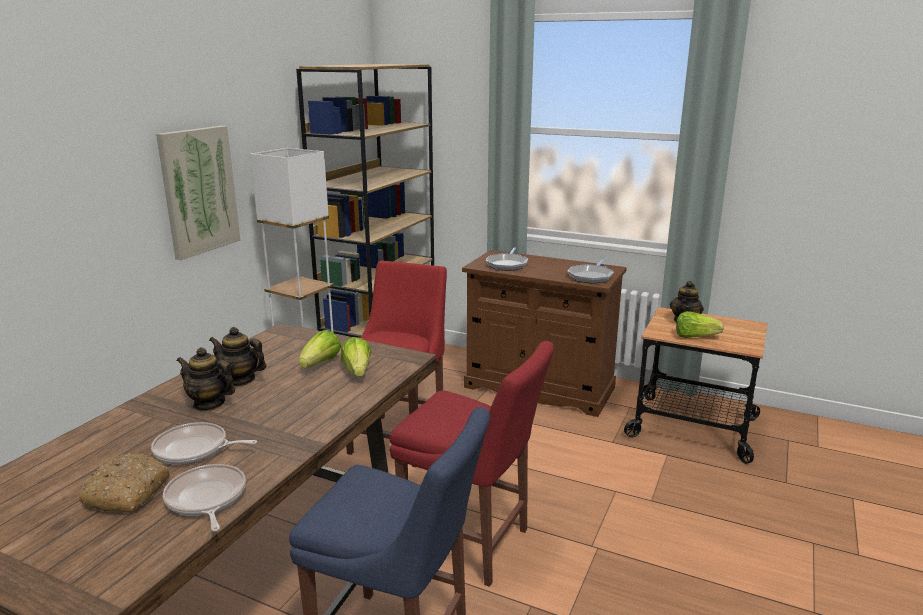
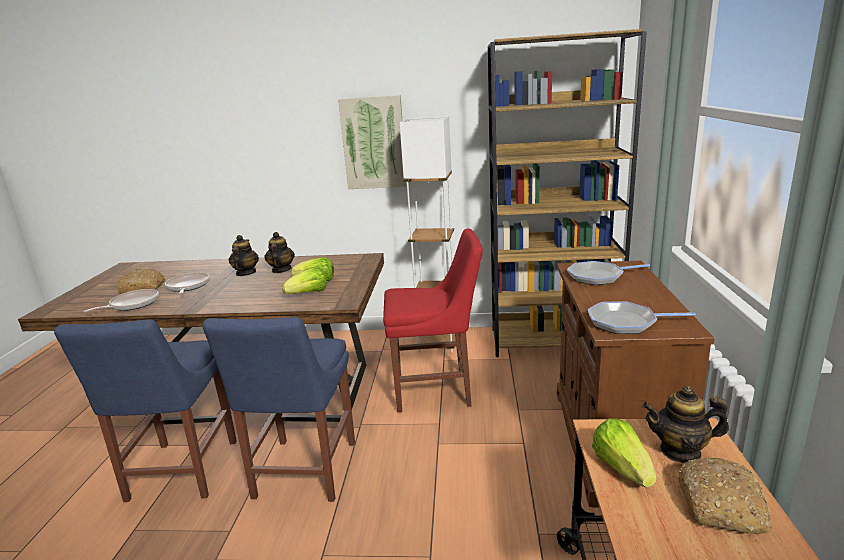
camera: 70 degrees right, 0 degrees up
(471, 544) = (303, 473): red chair -> blue chair
(729, 327) = (722, 505): none -> bread

